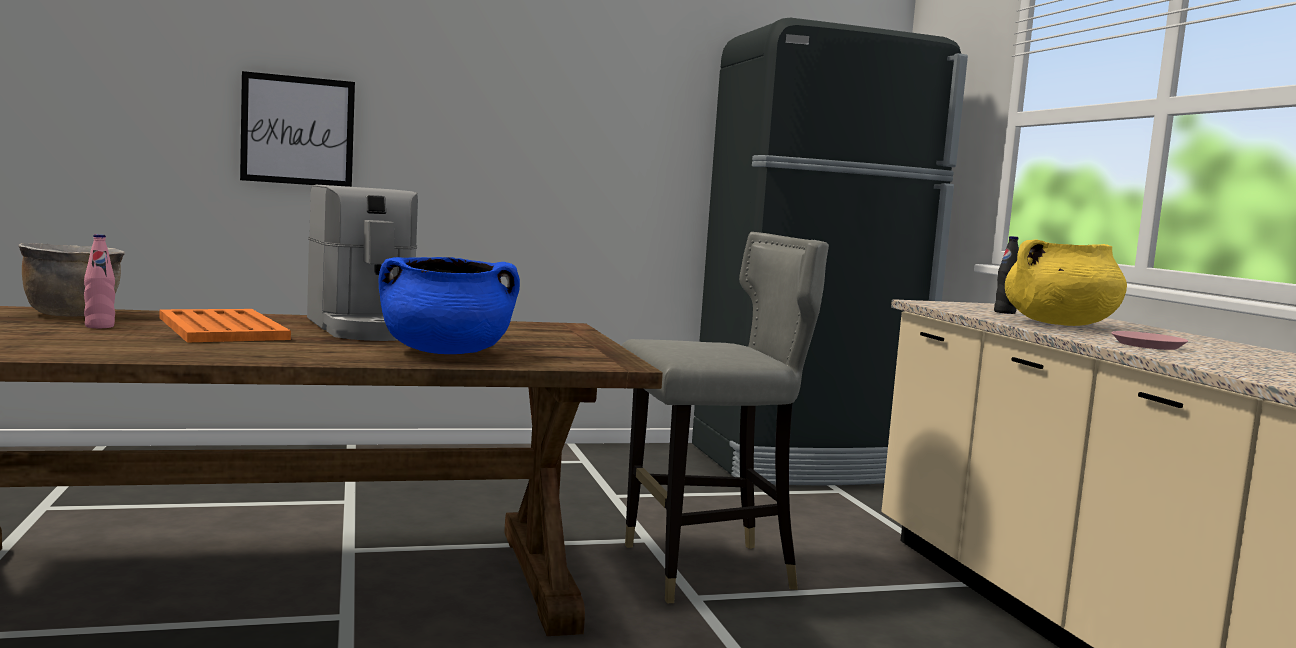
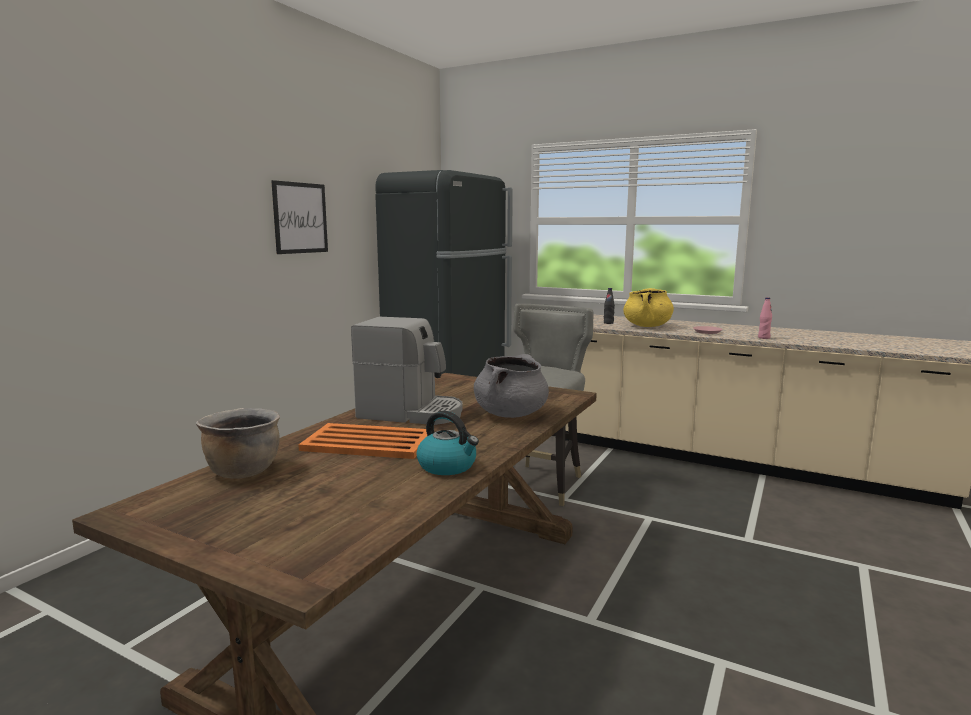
camera: 45 degrees left, 5 degrees up
(99, 326) = (317, 471): pink bottle -> pink bottle (763, 338)
(177, 352) = (448, 466): none -> kettle
(298, 130) = (137, 267): picture -> picture (300, 218)
(446, 352) = (511, 414): blue cooking pot -> grey cooking pot

